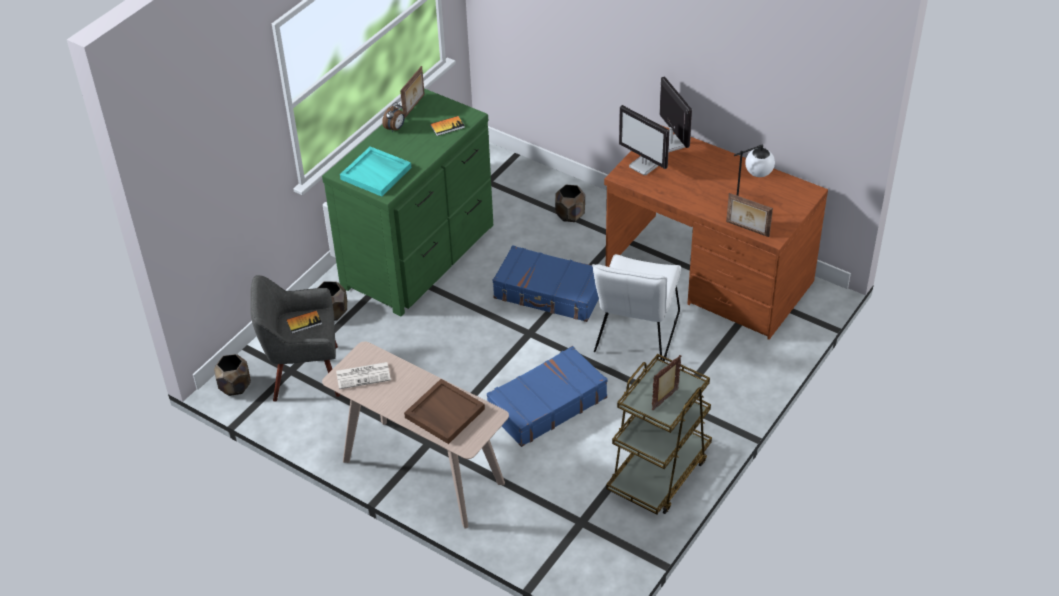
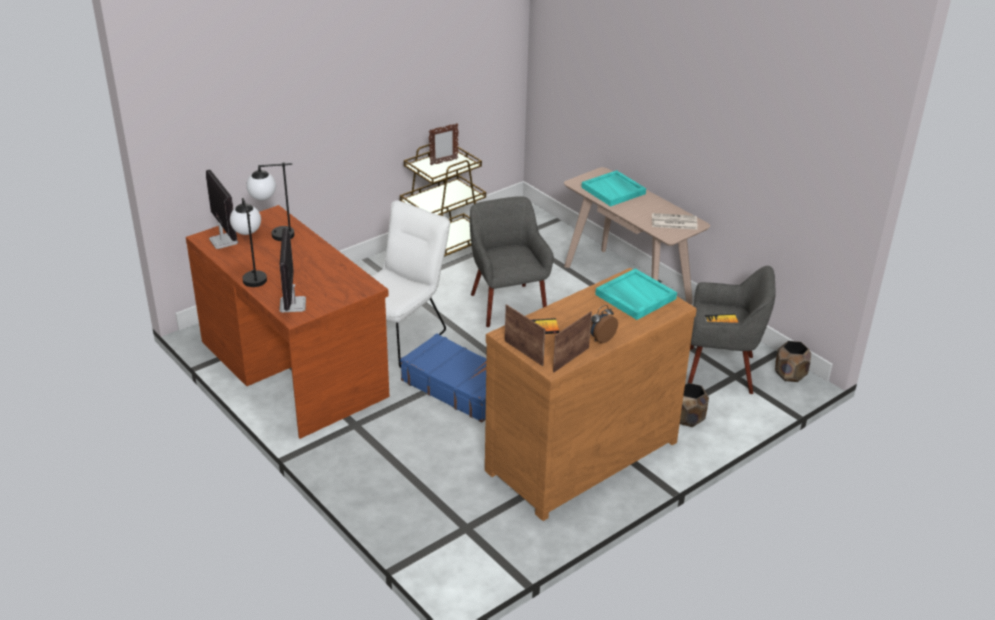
camera: 165 degrees left, 10 degrees down
(421, 256) = (579, 454): green dresser -> brown dresser
(444, 413) = (614, 190): brown tray -> turquoise tray
(546, 404) = (507, 304): blue suitcase -> grey armchair
(570, 215) = (390, 461): brown planter -> none
(644, 166) = (339, 290): monitor -> monitor (223, 241)
(729, 163) = (252, 275): none -> table lamp
(747, 229) = (291, 222): picture frame -> picture frame (524, 352)

